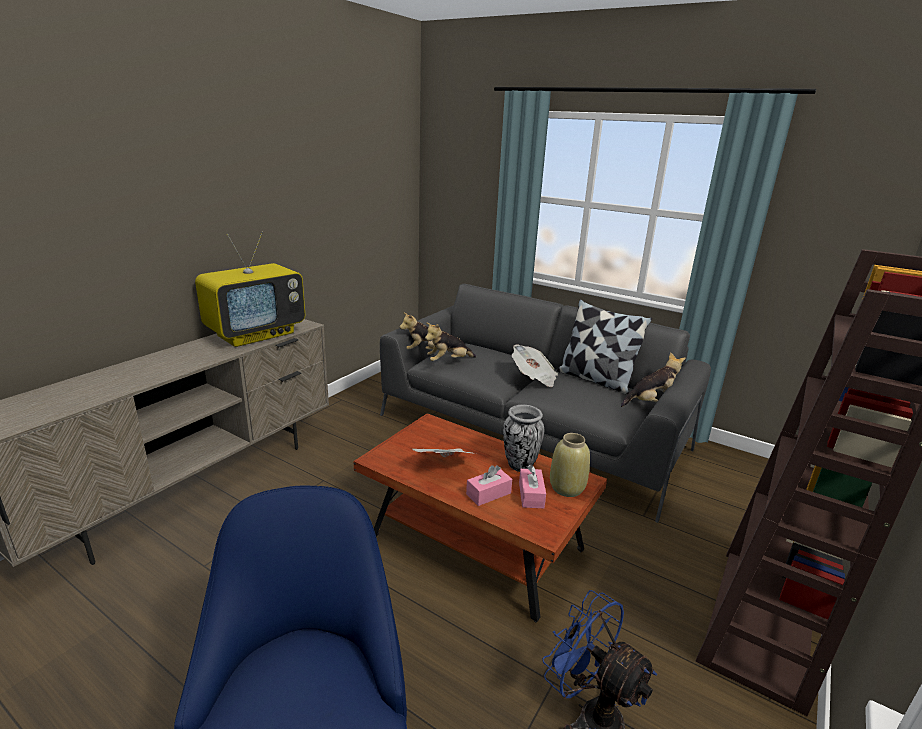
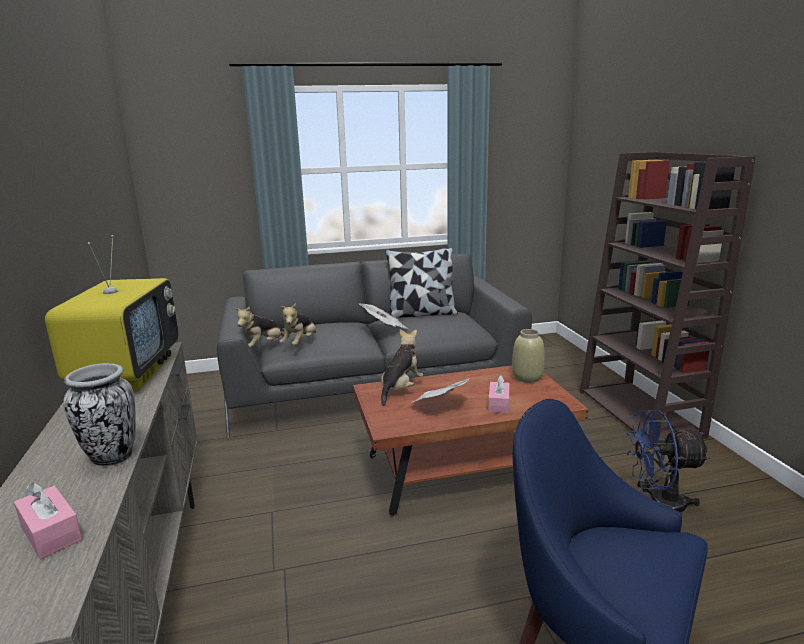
camera: 45 degrees left, 5 degrees down
(519, 465) = (480, 381): vase -> vase (111, 457)
(531, 495) = (519, 391): pink tissue box -> pink tissue box (51, 533)
(651, 402) = (476, 314): plush toy -> plush toy (401, 389)

